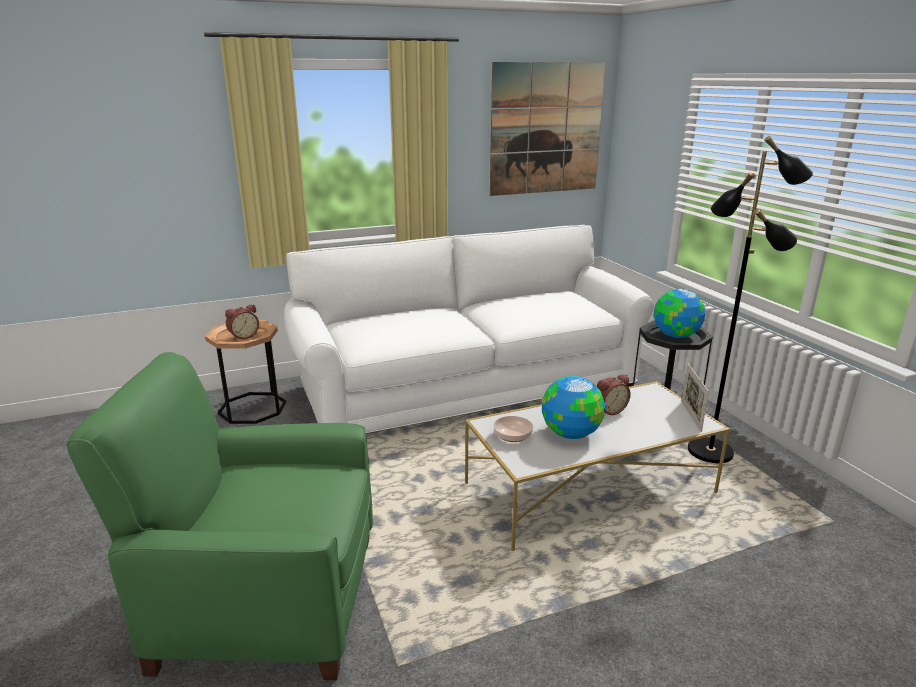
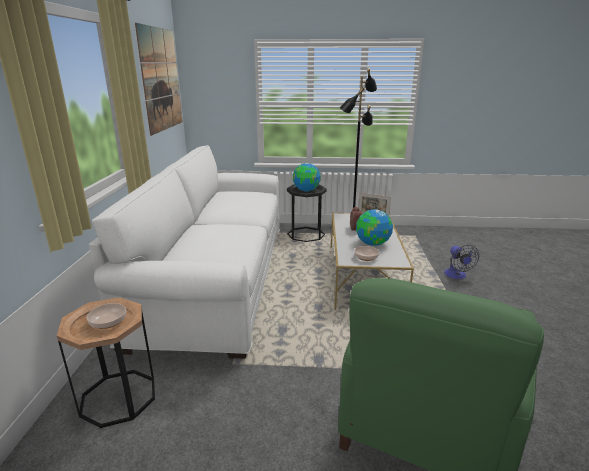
camera: 65 degrees left, 0 degrees up
(243, 336) = (108, 322): alarm clock -> bowl
(709, 601) = (457, 276): none -> fan

